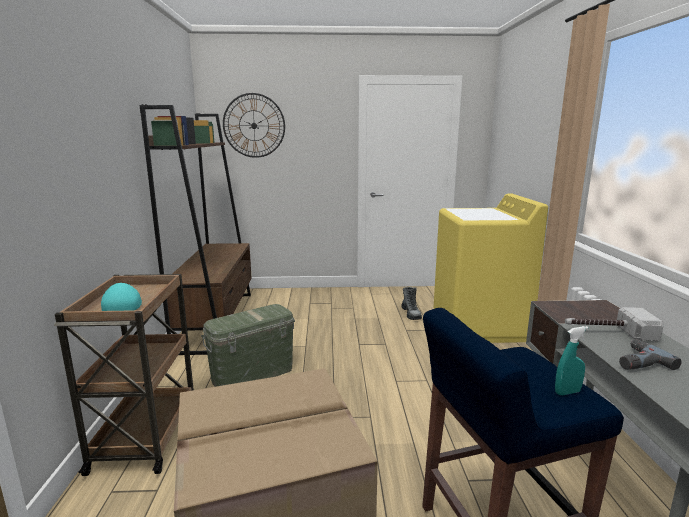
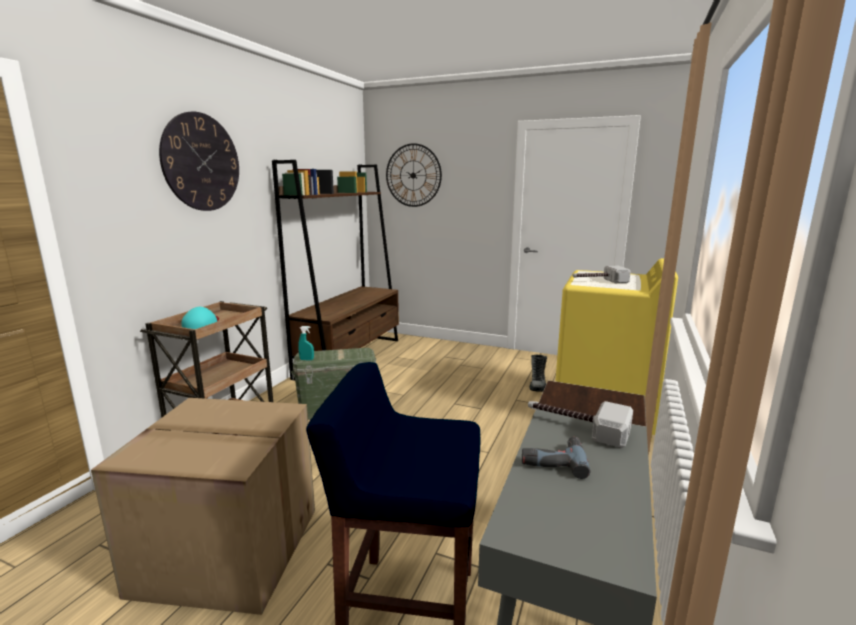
camera: 25 degrees right, 0 degrees up
(83, 104) = (201, 162): none -> wall clock
(477, 215) = (598, 281): none -> hammer
(567, 392) = (440, 469): turquoise spray bottle -> turquoise spray bottle (306, 359)

